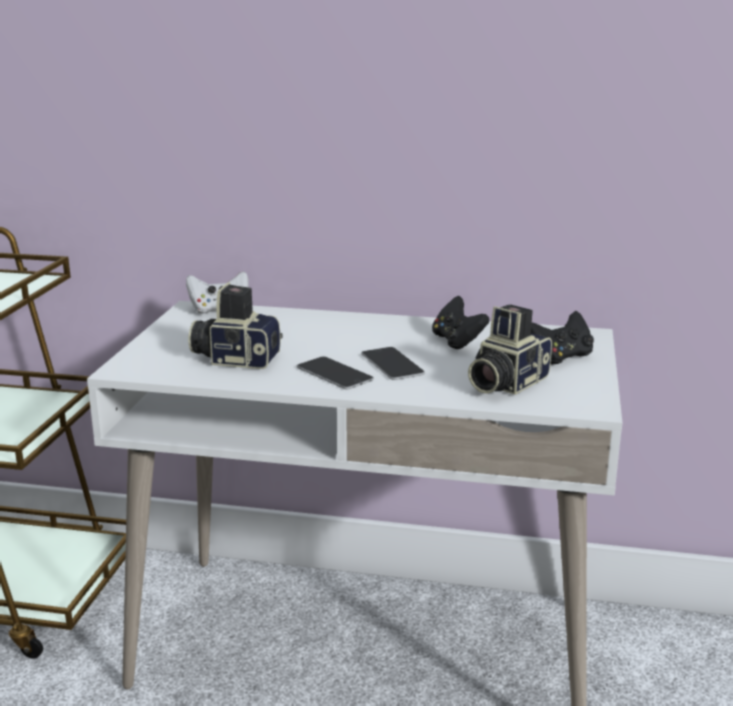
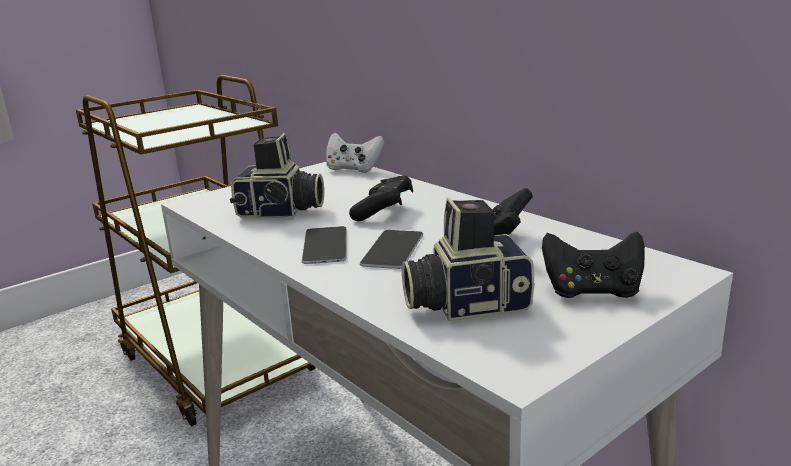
camera: 40 degrees right, 0 degrees up
(236, 358) = (280, 212): camera -> camera turned 135 degrees clockwise
(327, 339) = (384, 211): none -> black game controller

